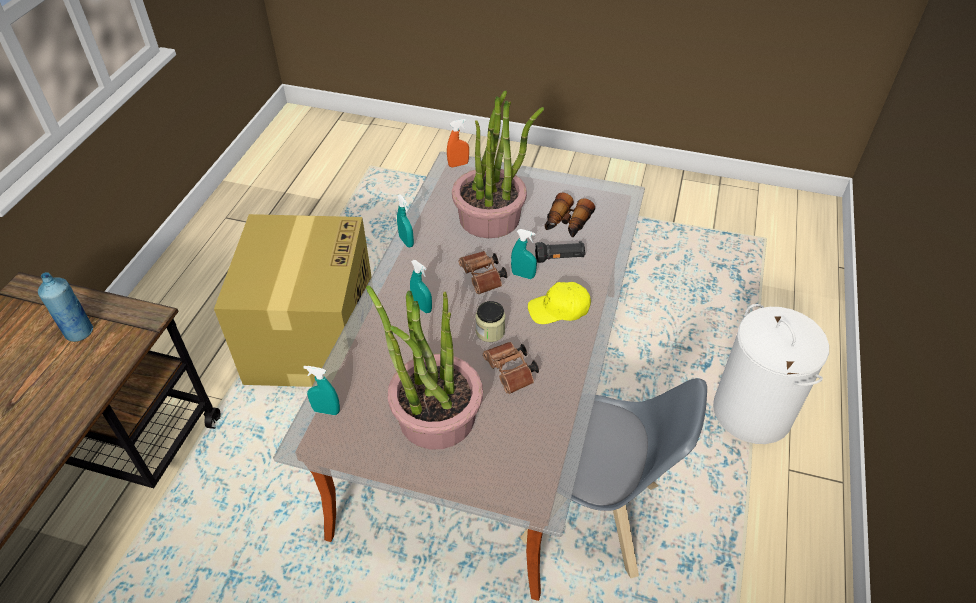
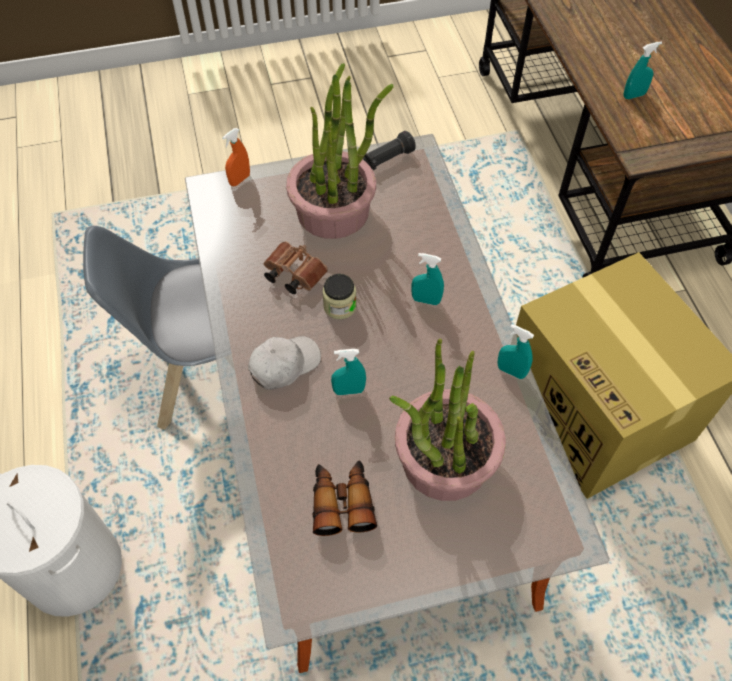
camera: 150 degrees right, 10 degrees up
(79, 332) = (674, 124): blue bottle -> none
(326, 411) = (425, 177): turquoise spray bottle -> turquoise spray bottle (634, 95)
(458, 164) = (560, 541): orange spray bottle -> orange spray bottle (239, 180)
(483, 279) = (389, 364): brown binoculars -> none
(559, 258) = (320, 437): black flashlight -> black flashlight (388, 159)
(559, 309) = (284, 365): yellow cap -> white cap

